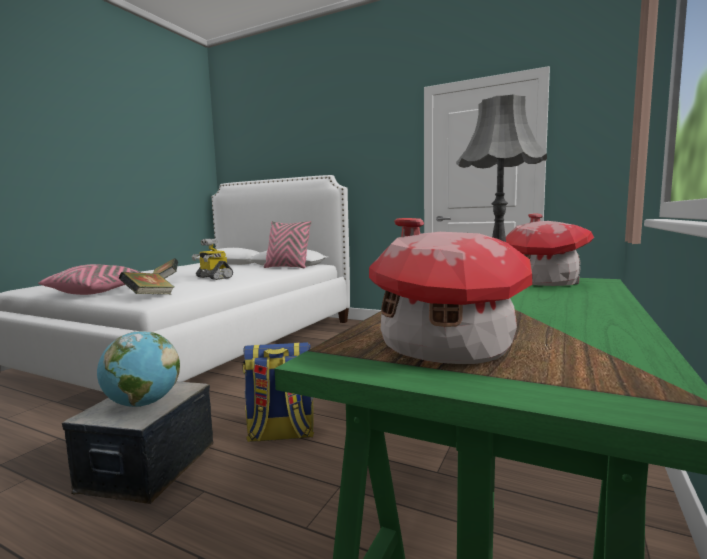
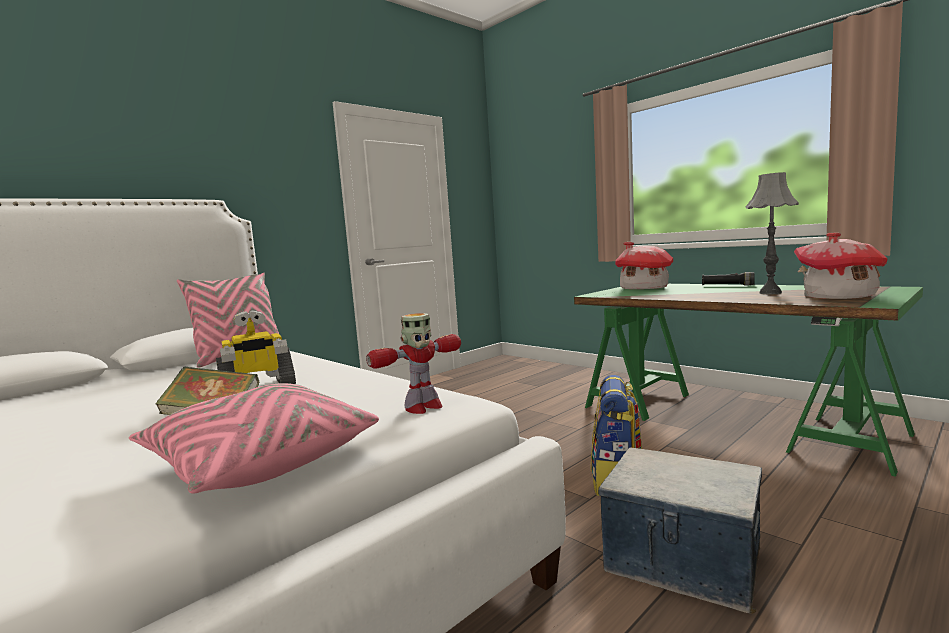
camera: 70 degrees left, 0 degrees up
(143, 404) = (693, 474): globe -> none
(149, 297) = (422, 407): book -> toy robot
(609, 305) = (727, 285): none -> black flashlight

